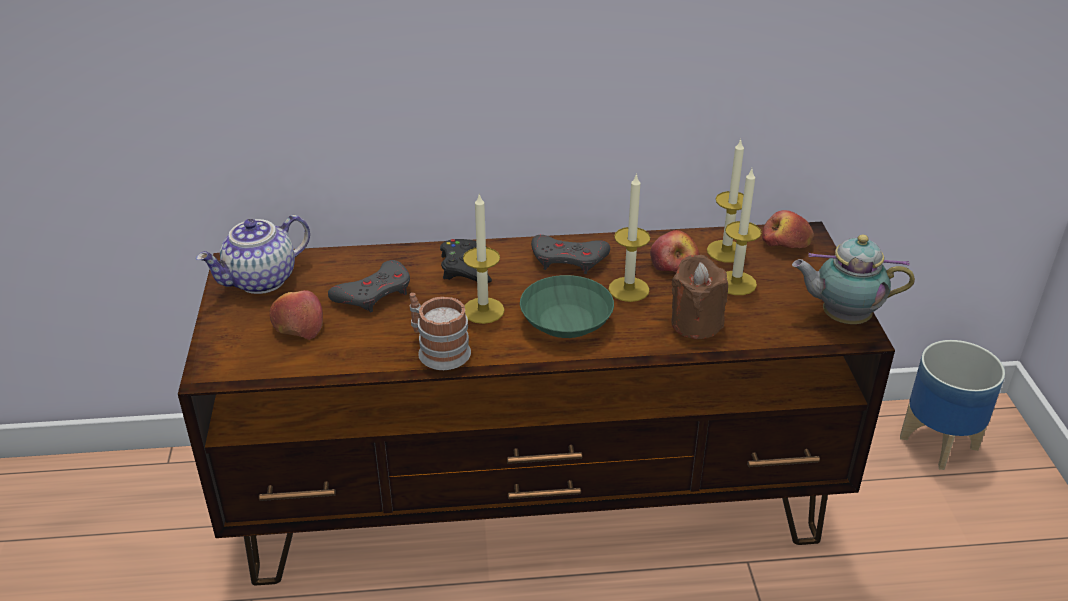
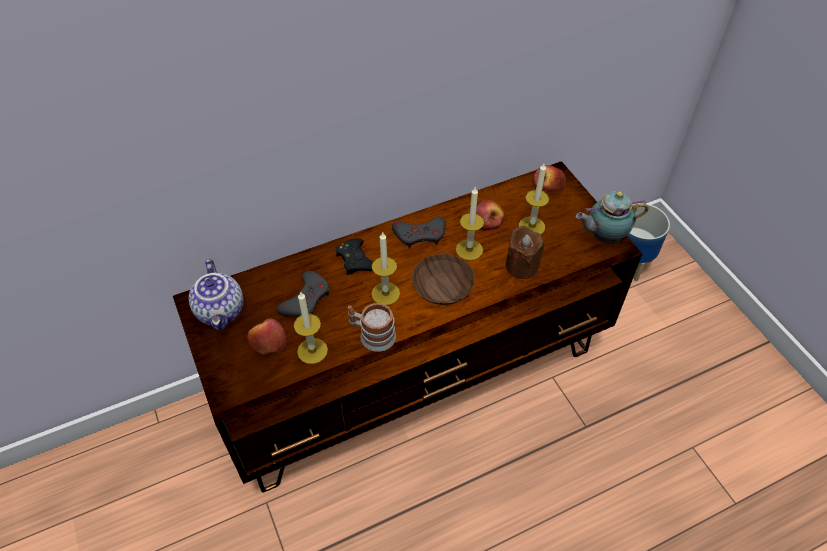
camera: 20 degrees left, 15 degrees up
(261, 281) = (222, 311): teapot -> teapot turned 45 degrees counterclockwise
(565, 320) = (441, 286): green bowl -> brown bowl
(726, 251) = (515, 201): candle -> candle (312, 351)

